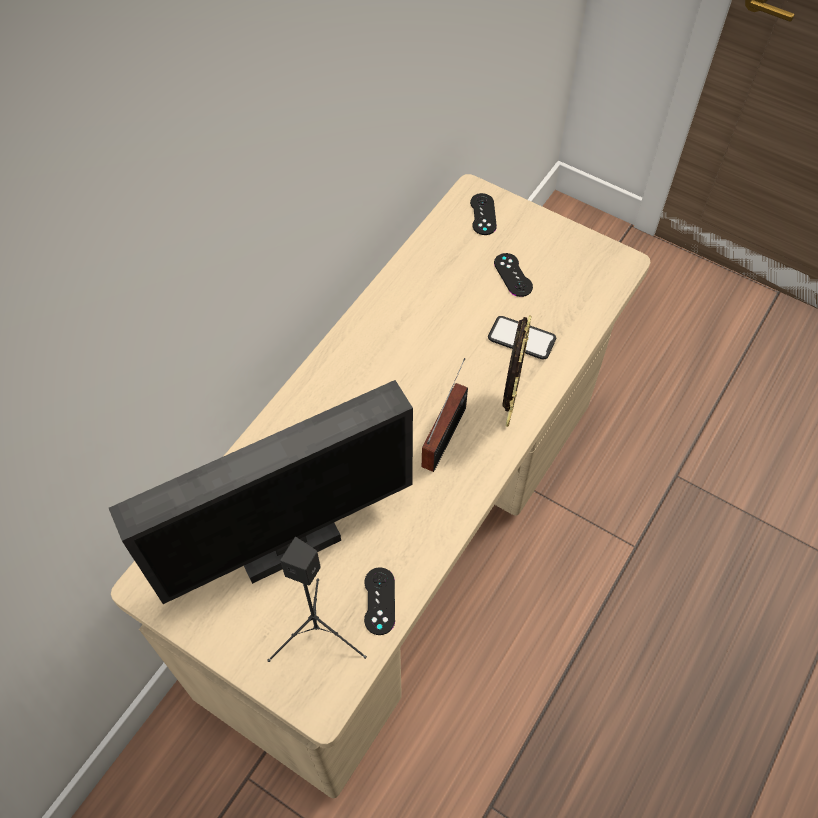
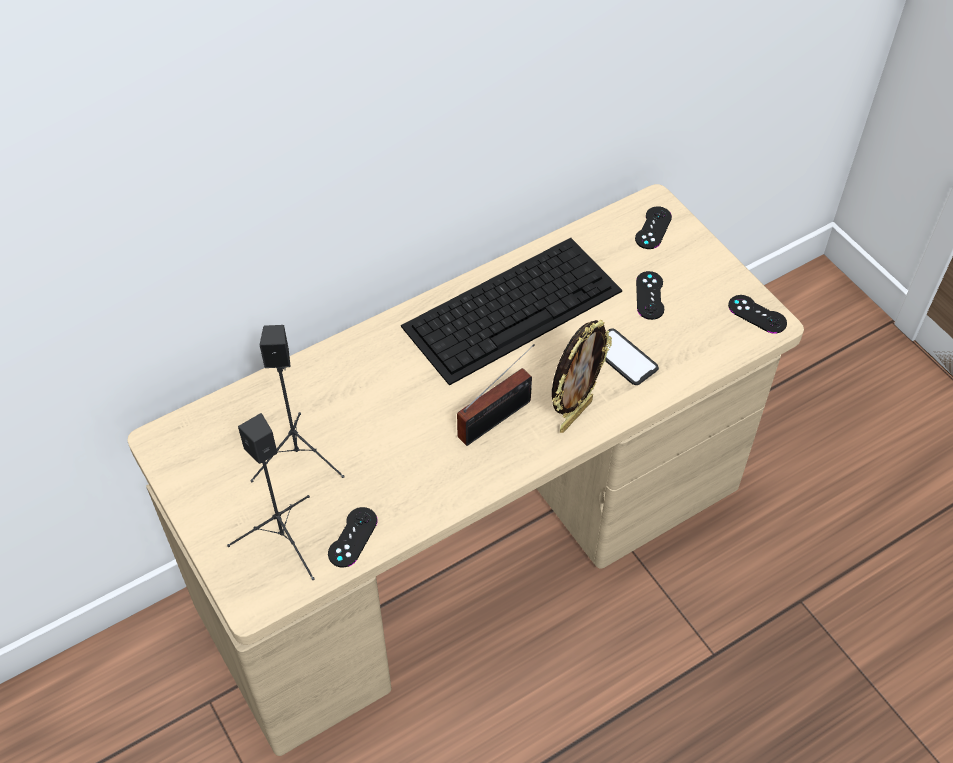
camera: 25 degrees right, 5 degrees down
(288, 545) = (299, 456): monitor -> black speaker
(404, 328) = (513, 307): none -> keyboard
(607, 259) = (757, 314): none -> black game controller

